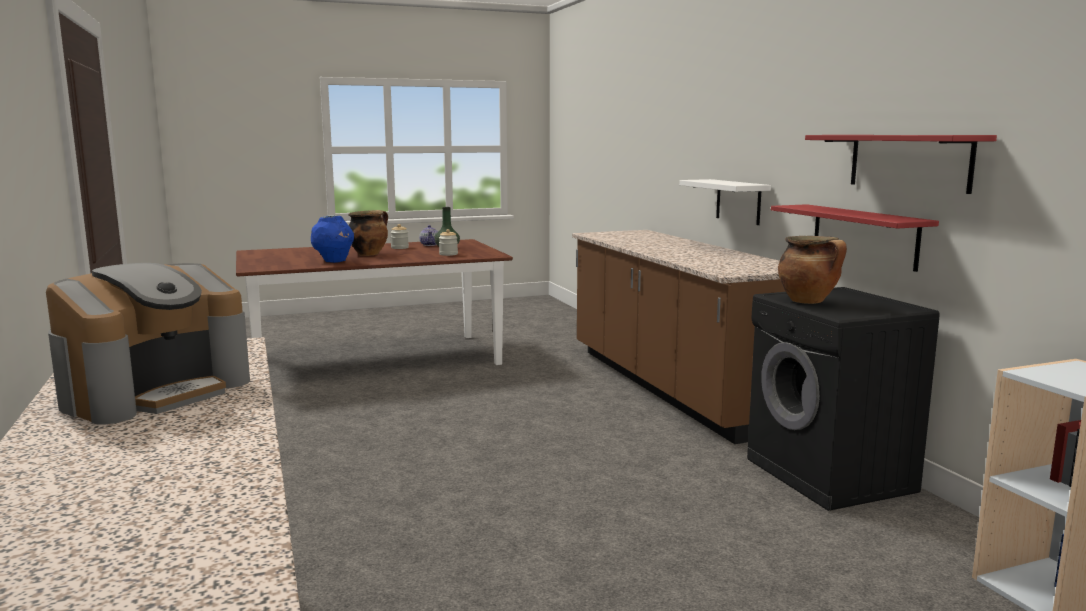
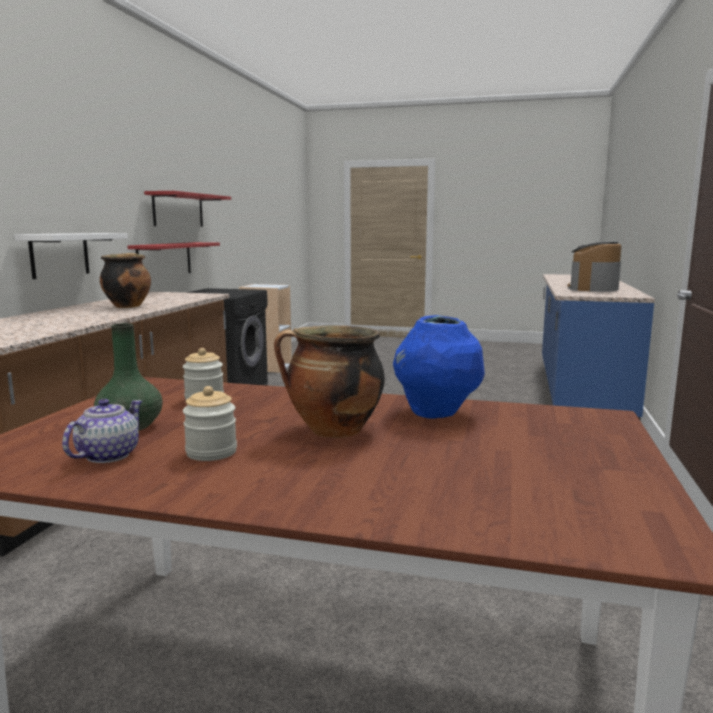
camera: 145 degrees left, 0 degrees up
(156, 392) = (593, 288): coffee machine -> coffee machine turned 45 degrees counterclockwise
(809, 301) = (233, 293): cooking pot -> cooking pot (127, 306)

